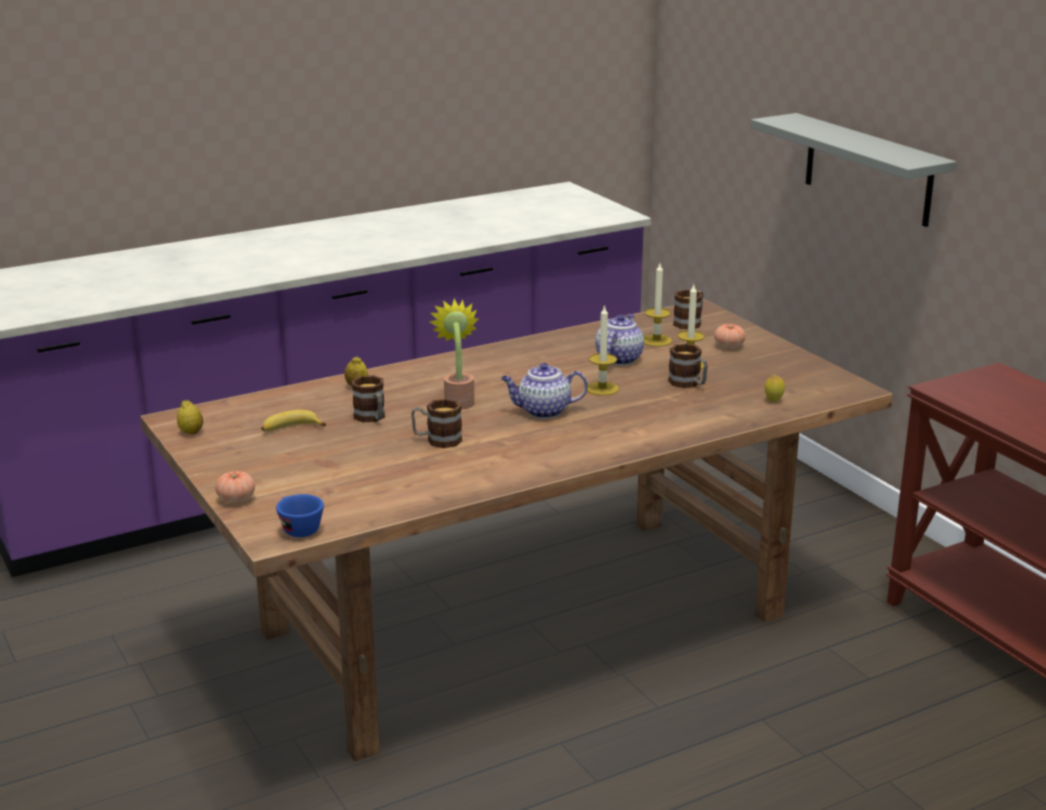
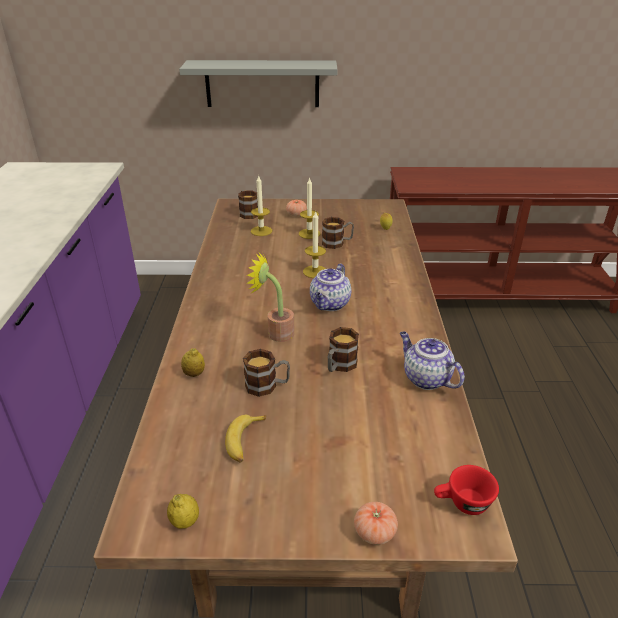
camera: 60 degrees left, 10 degrees up
(298, 528) = (462, 503): blue cup -> red cup
(618, 359) = (274, 251): teapot -> teapot (425, 378)

